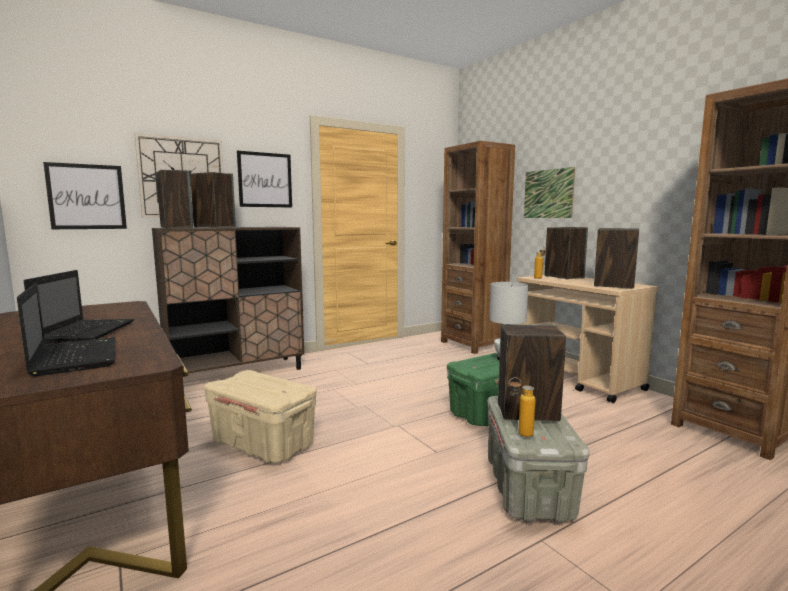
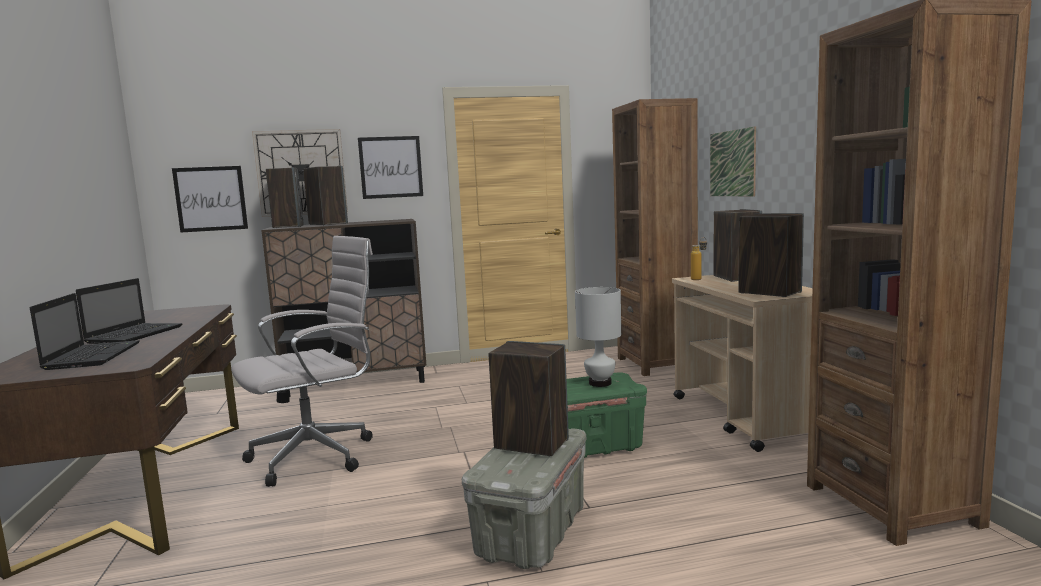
camera: 20 degrees right, 0 degrees up
(263, 444) = (318, 455): beige storage box -> white office chair
(519, 434) = (489, 464): bottle -> none

